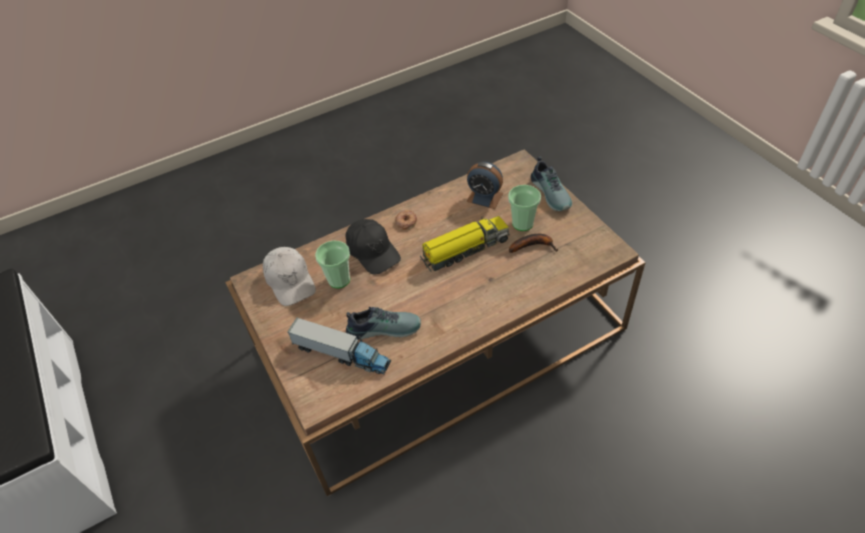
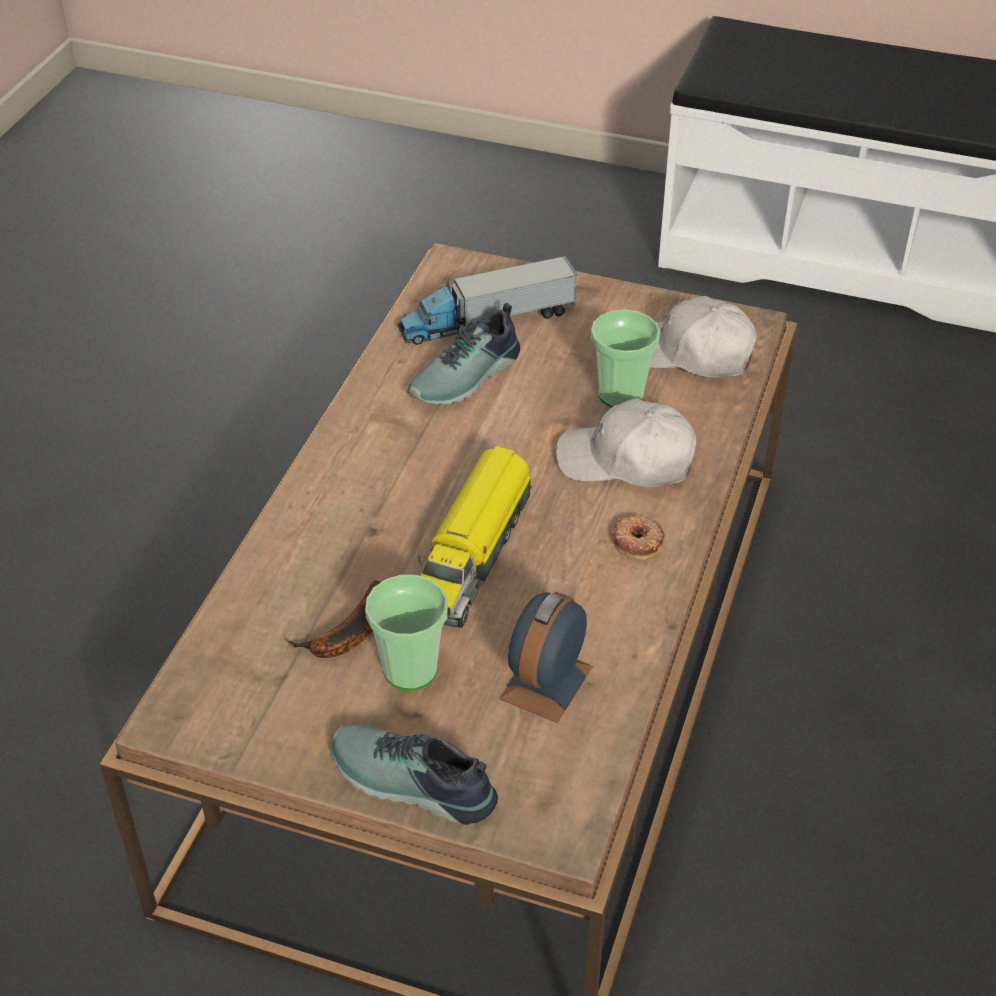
camera: 135 degrees right, 5 degrees down
(373, 251) = (626, 461): black cap -> white cap
(484, 197) = (546, 682): alarm clock -> alarm clock turned 45 degrees counterclockwise

